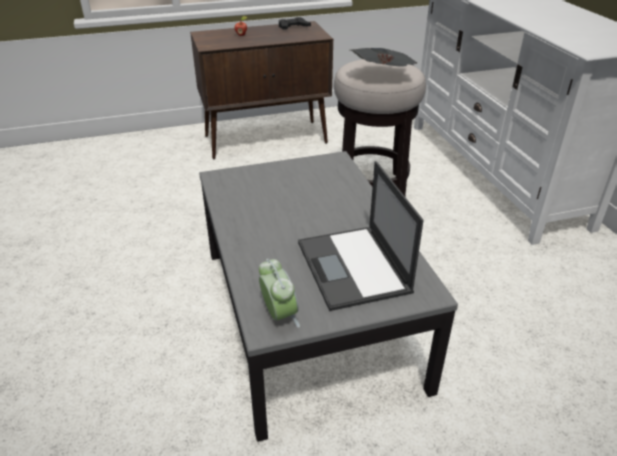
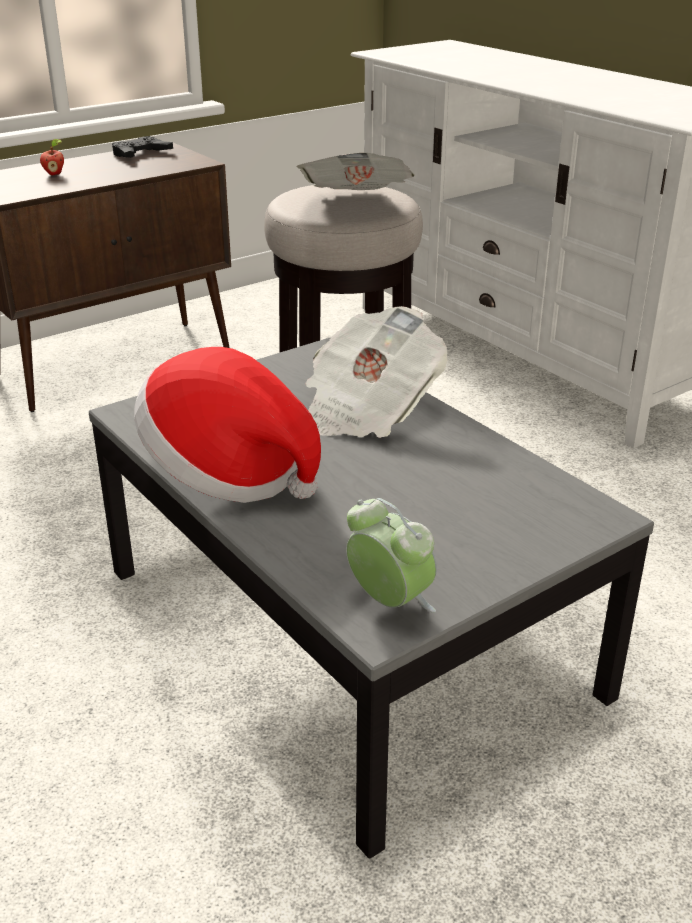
camera: 20 degrees left, 5 degrees down
(244, 221) = (228, 473): none -> hat
(338, 199) = (367, 409): none -> newspaper
(354, 268) = (463, 505): laptop -> none

